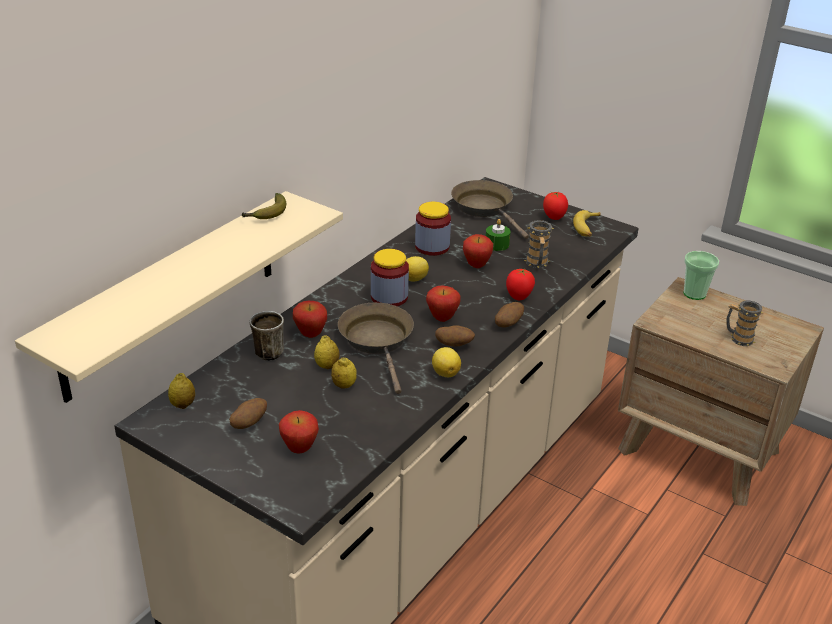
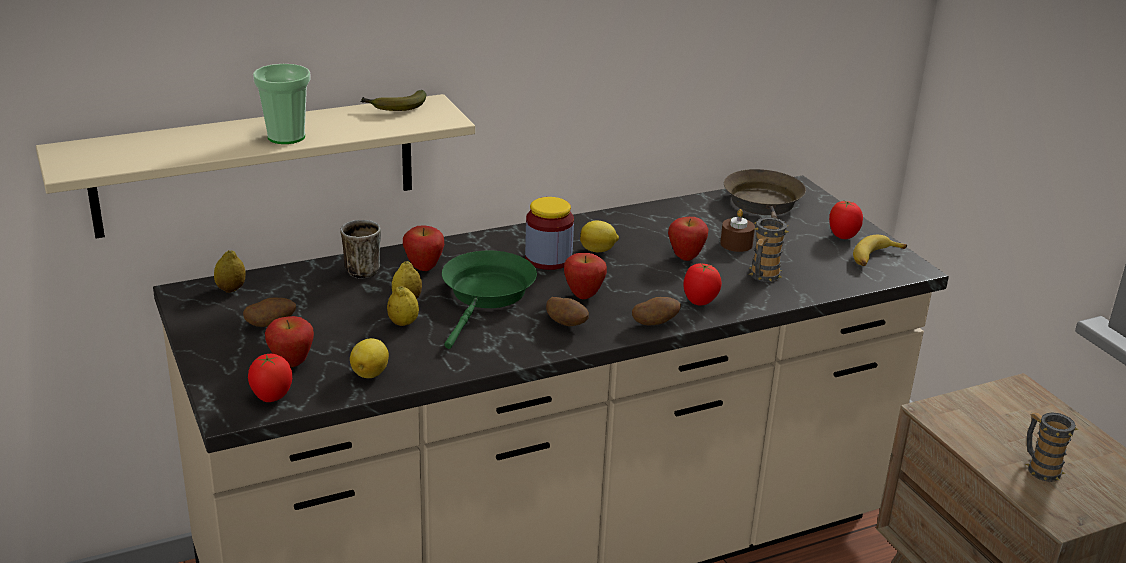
camera: 30 degrees right, 5 degrees down
(315, 482) = (271, 398): none -> tomato
(378, 341) = (487, 295): brown frying pan -> green frying pan
(432, 247) = (654, 226): jar -> none
(445, 372) = (525, 347): lemon -> lemon (371, 373)
(497, 244) = (736, 244): green candle -> brown candle
(694, 293) = (1027, 398): cup -> cup (286, 137)

